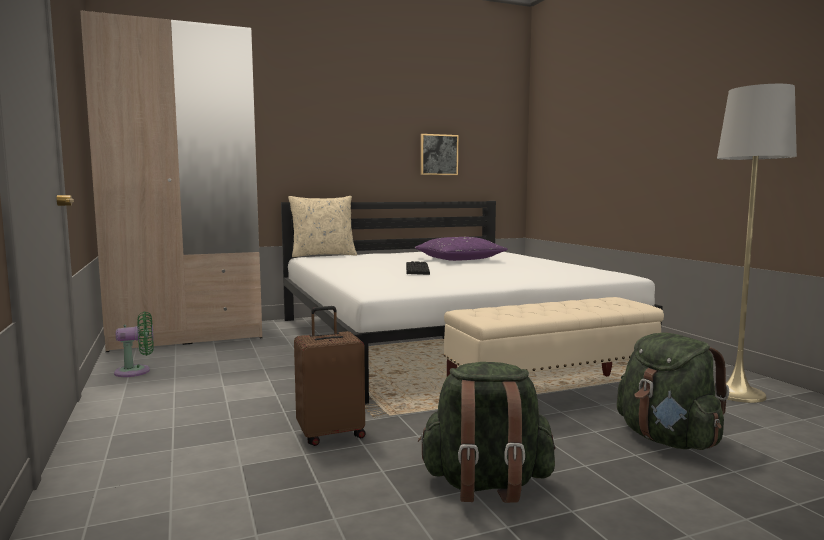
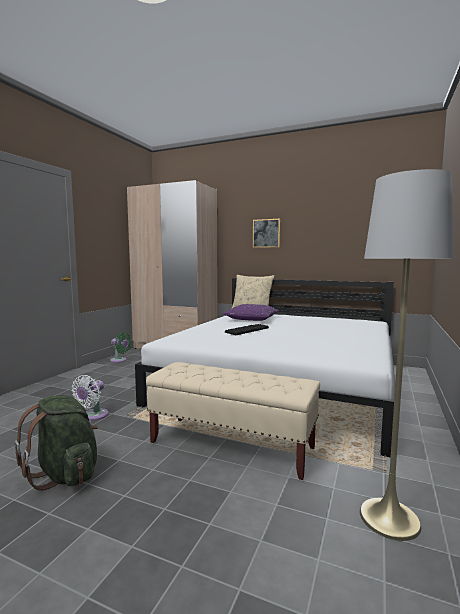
camera: 45 degrees right, 0 degrees up
(331, 434) = (93, 416): brown suitcase -> white fan
(439, 154) = (345, 245): picture -> picture (266, 233)
(459, 259) = (310, 326): purple pillow -> purple pillow (251, 319)
(668, 440) = (212, 514): green backpack -> none

